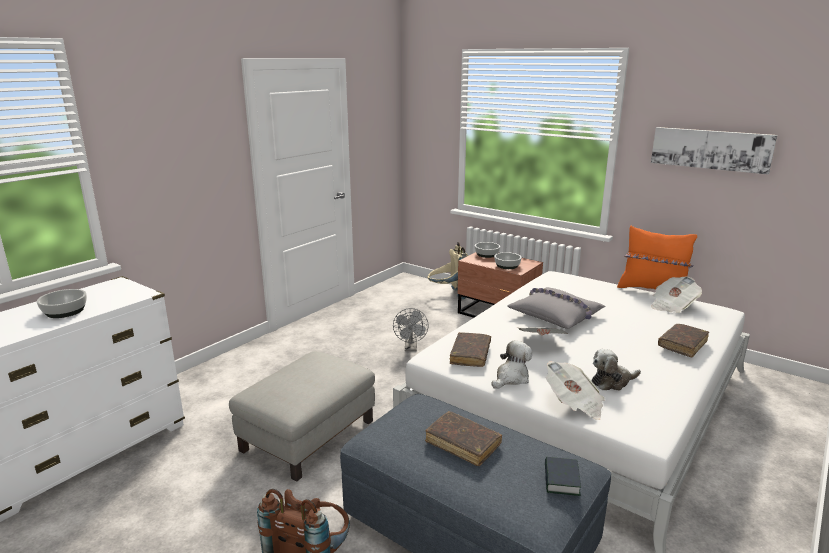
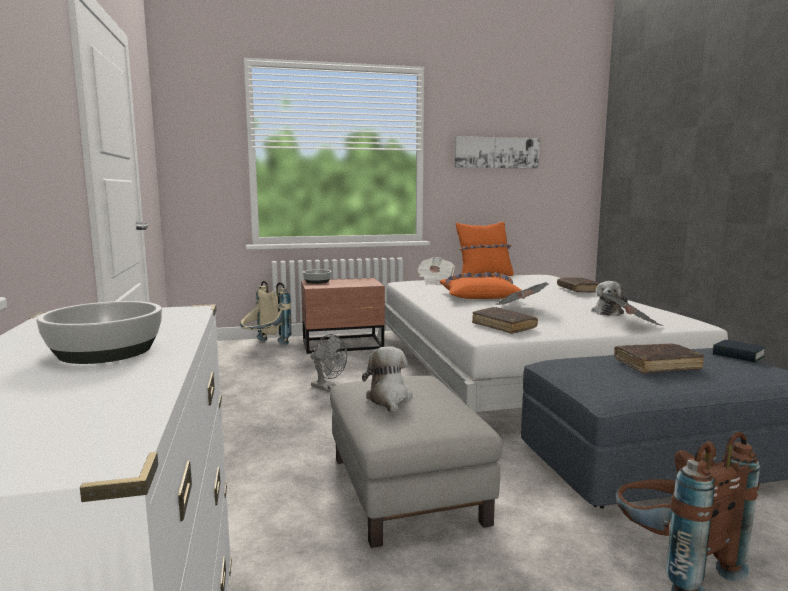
camera: 50 degrees left, 10 degrees down
(507, 265) = (356, 283): bowl -> none
(511, 378) = (565, 327): plush toy -> plush toy (389, 399)
(556, 315) = (478, 296): grey pillow -> orange pillow
(672, 306) = (519, 278): newspaper -> newspaper (435, 281)

